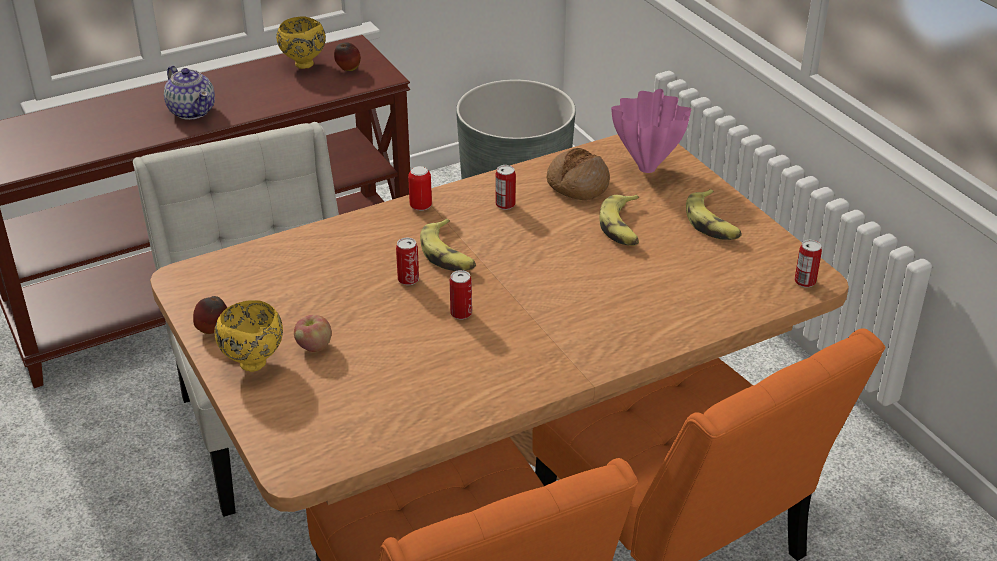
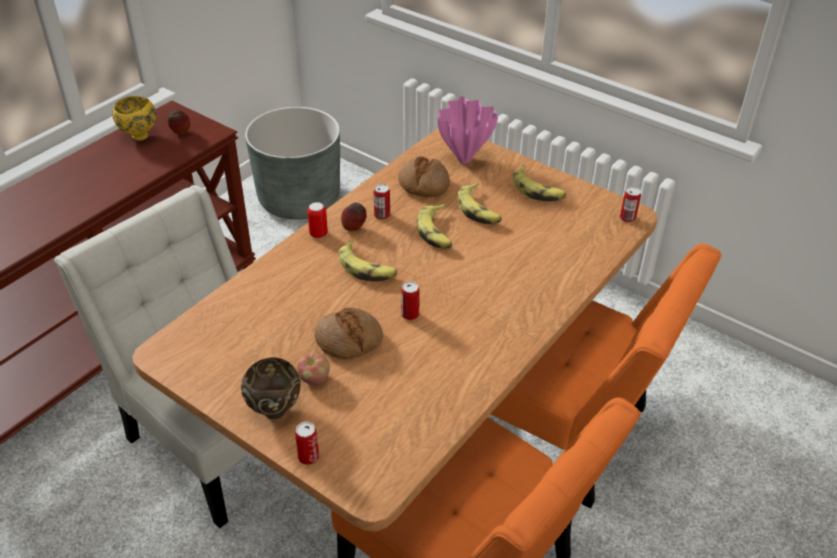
camera: 25 degrees left, 5 degrees up
(192, 111) = (68, 200): teapot -> none
(213, 331) = (221, 392): apple -> apple (354, 228)
(253, 362) = (274, 409): yellow bowl -> brown bowl
(377, 319) = (349, 340): none -> bread
(408, 279) = (350, 298): can -> can (308, 457)
(555, 238) = (436, 232): none -> banana

